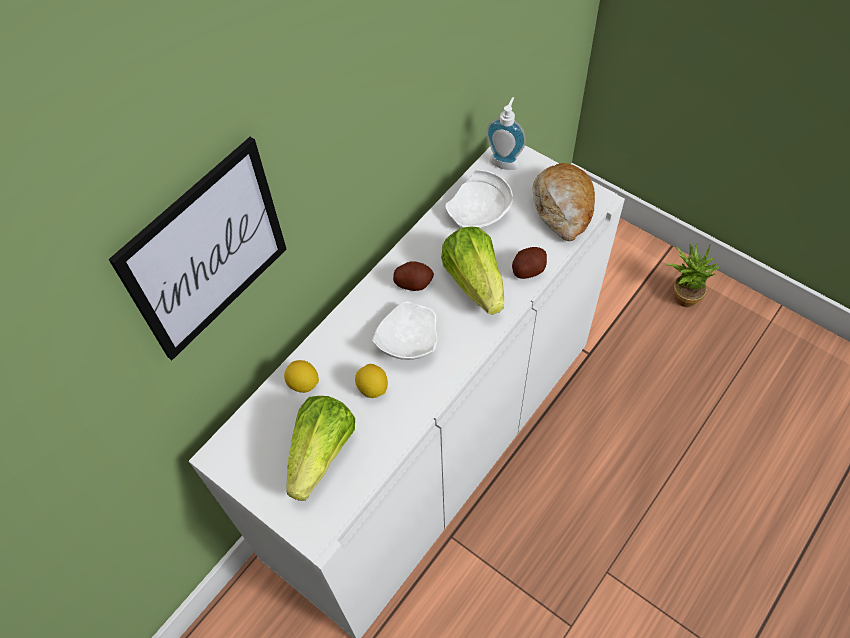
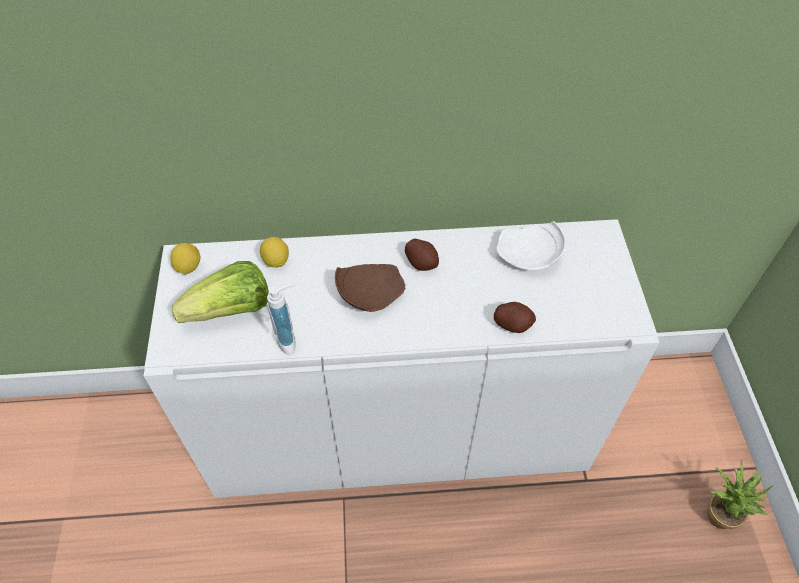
camera: 45 degrees right, 5 degrees down
(206, 252) = (227, 81): picture -> none
(372, 388) = (310, 302): lemon -> lemon (188, 267)
(406, 340) = (369, 293): white plate -> brown plate
(475, 281) = (464, 298): lettuce -> none
(505, 160) = (594, 238): soap dispenser -> soap dispenser (290, 339)
(563, 208) = (597, 306): bread -> none

